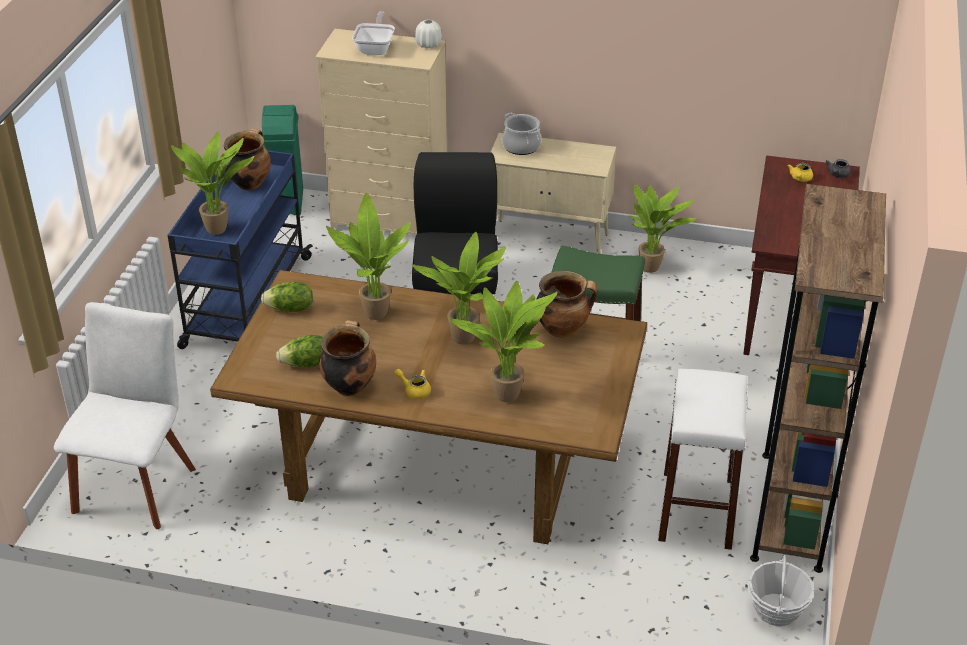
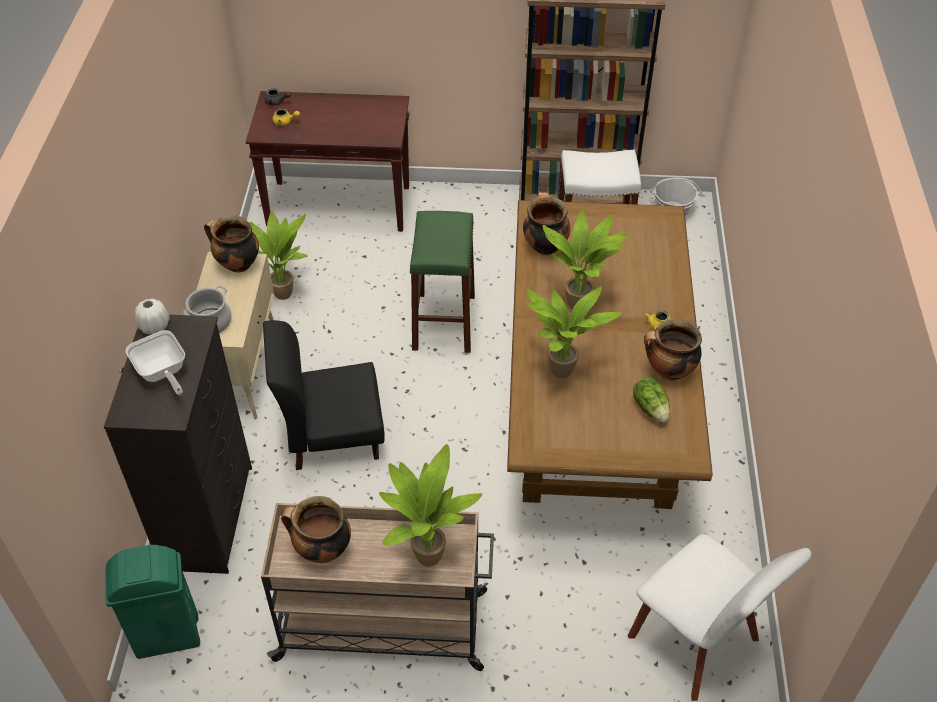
camera: 100 degrees left, 10 degrees up
(136, 485) = (698, 643): white chair -> white chair turned 135 degrees counterclockwise
(246, 303) = (384, 626): blue cart -> beige cart
(290, 309) = (573, 440): lettuce -> none
(376, 48) = (162, 373): frying pan -> frying pan turned 120 degrees counterclockwise
(390, 222) = (209, 516): beige dresser -> black dresser
(507, 393) = (639, 270): potted plant -> none
(594, 160) = (237, 265): none -> cooking pot

